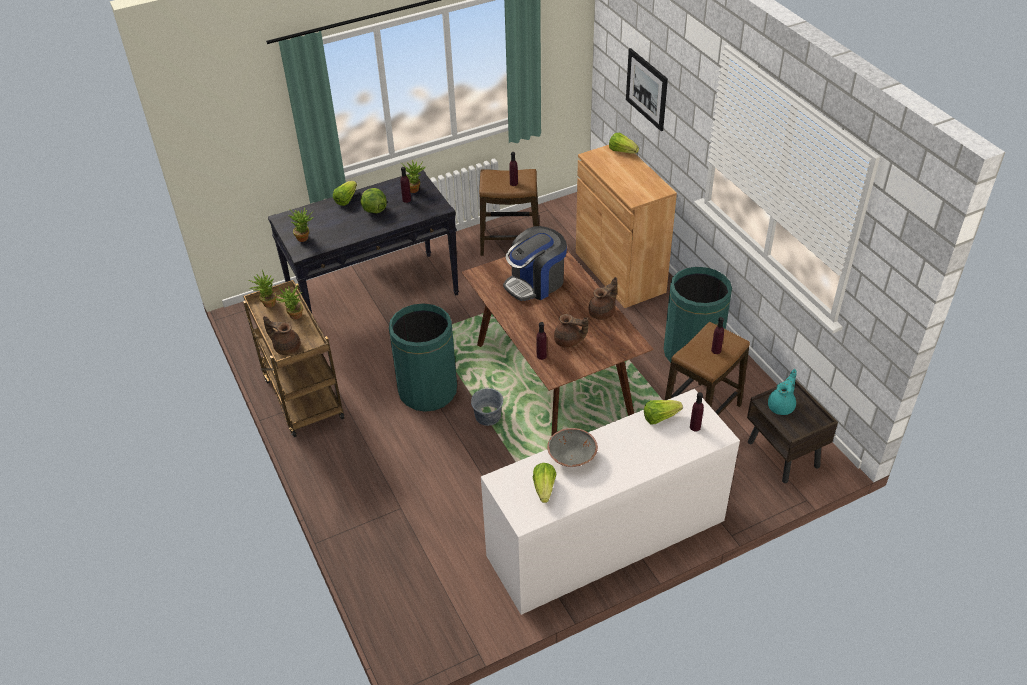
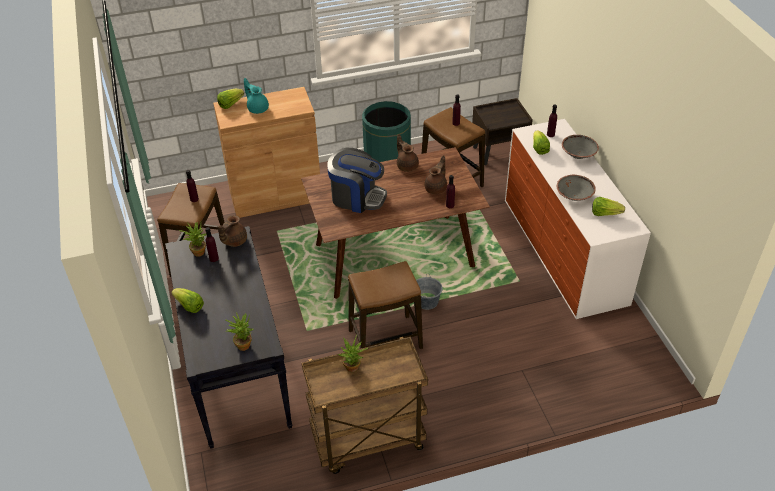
camera: 80 degrees left, 0 degrees up
(267, 303) = (324, 392): potted plant -> none
(286, 347) = (399, 376): brown teapot -> brown teapot (234, 241)
(374, 210) = (219, 284): lettuce -> none
(427, 391) = (385, 339): green trash can -> stool
(535, 283) = (357, 197): coffee machine -> coffee machine turned 45 degrees counterclockwise
(646, 89) = (211, 45): picture -> none
(661, 457) = (578, 154): none -> grey bowl
(782, 406) = (496, 118): turquoise teapot -> turquoise teapot (257, 108)

